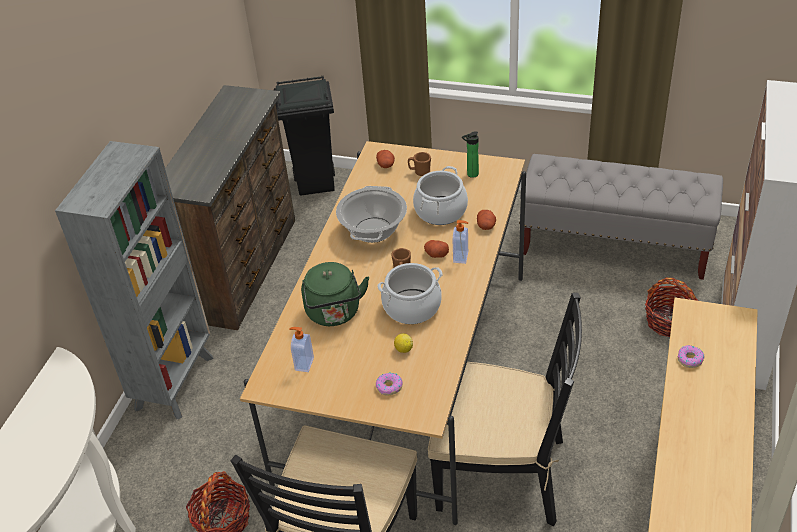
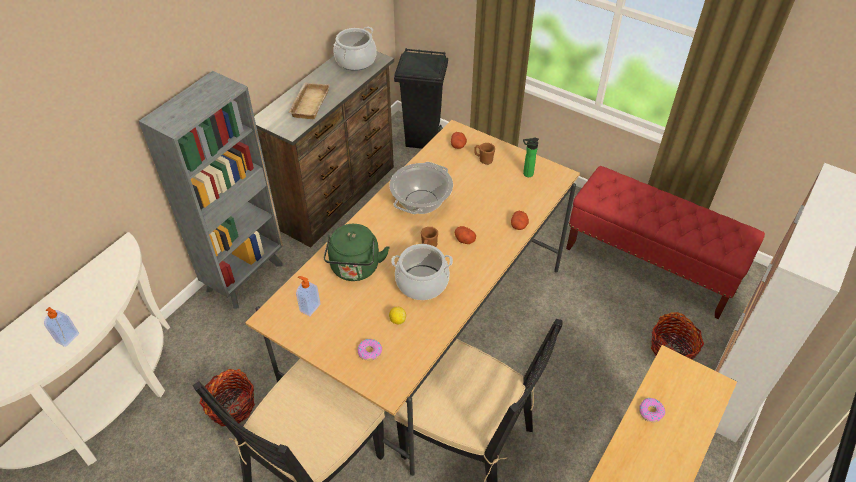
camera: 15 degrees right, 5 degrees up
(207, 159) = (309, 103): none -> beige tray
(441, 211) = (486, 200): cooking pot -> cooking pot (356, 61)
(461, 257) = (484, 249): soap dispenser -> soap dispenser (68, 338)
(615, 245) = (650, 264): grey bench -> red bench

